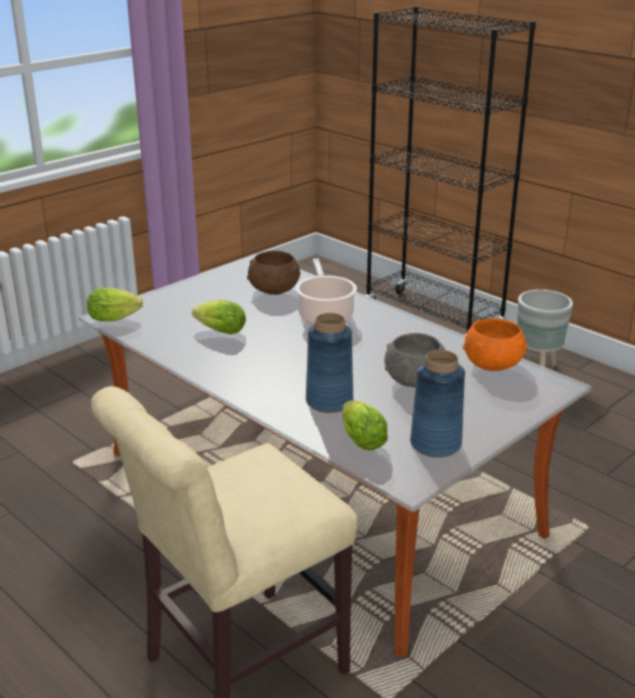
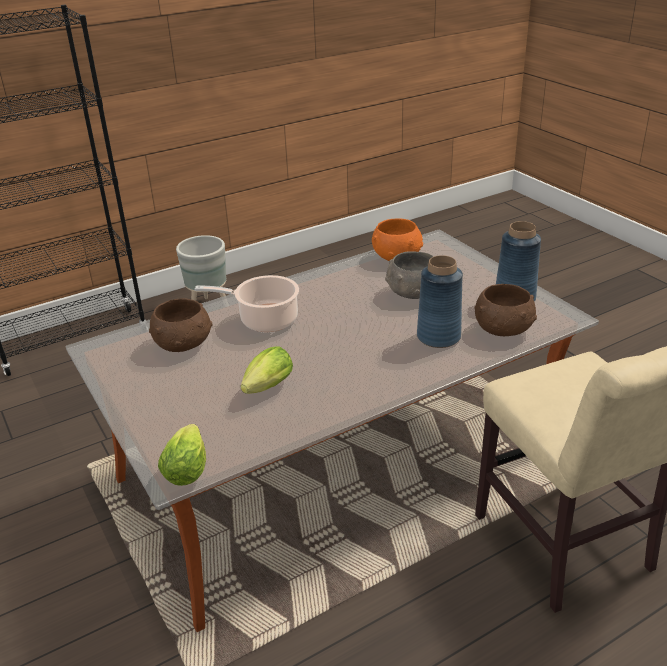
camera: 75 degrees left, 5 degrees up
(360, 439) = (504, 329): lettuce -> brown bowl

